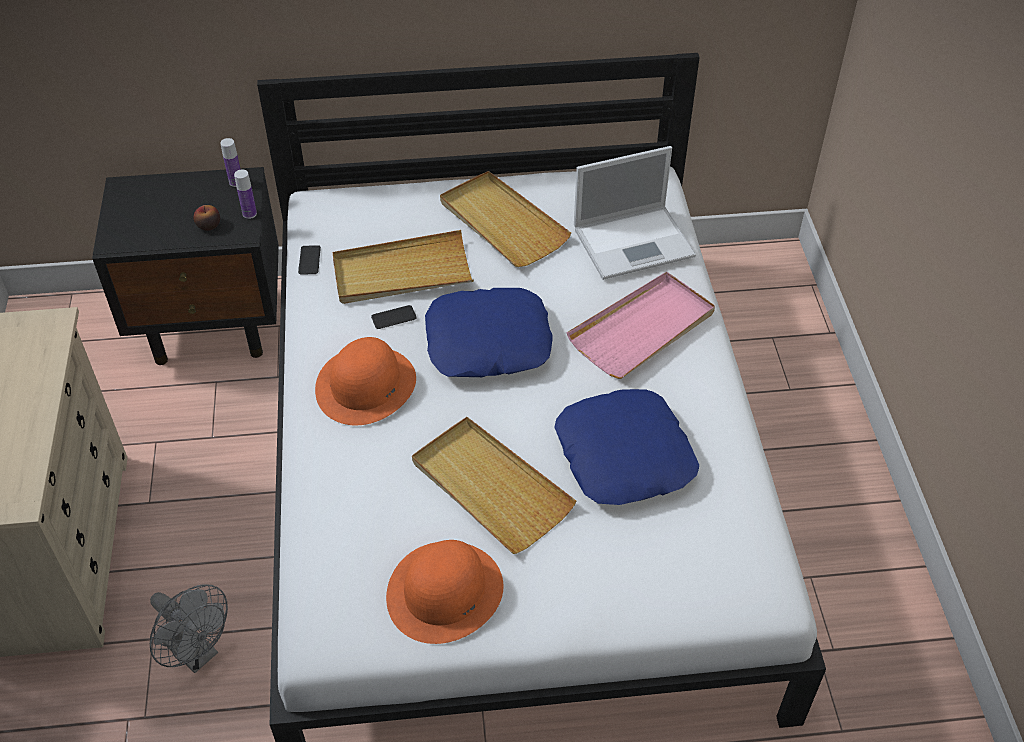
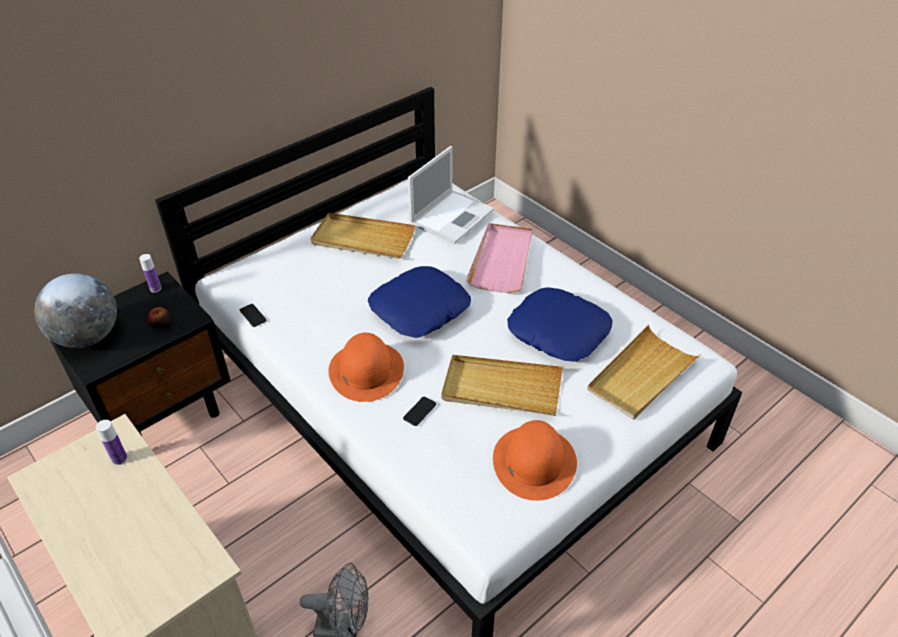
camera: 35 degrees left, 5 degrees down
(134, 207) = (88, 337): none -> globe
(249, 214) = (186, 303): bottle -> bottle (119, 459)
(394, 317) = (345, 323): phone -> phone (419, 411)
(402, 272) = (325, 295): beige tray -> beige tray (641, 375)

